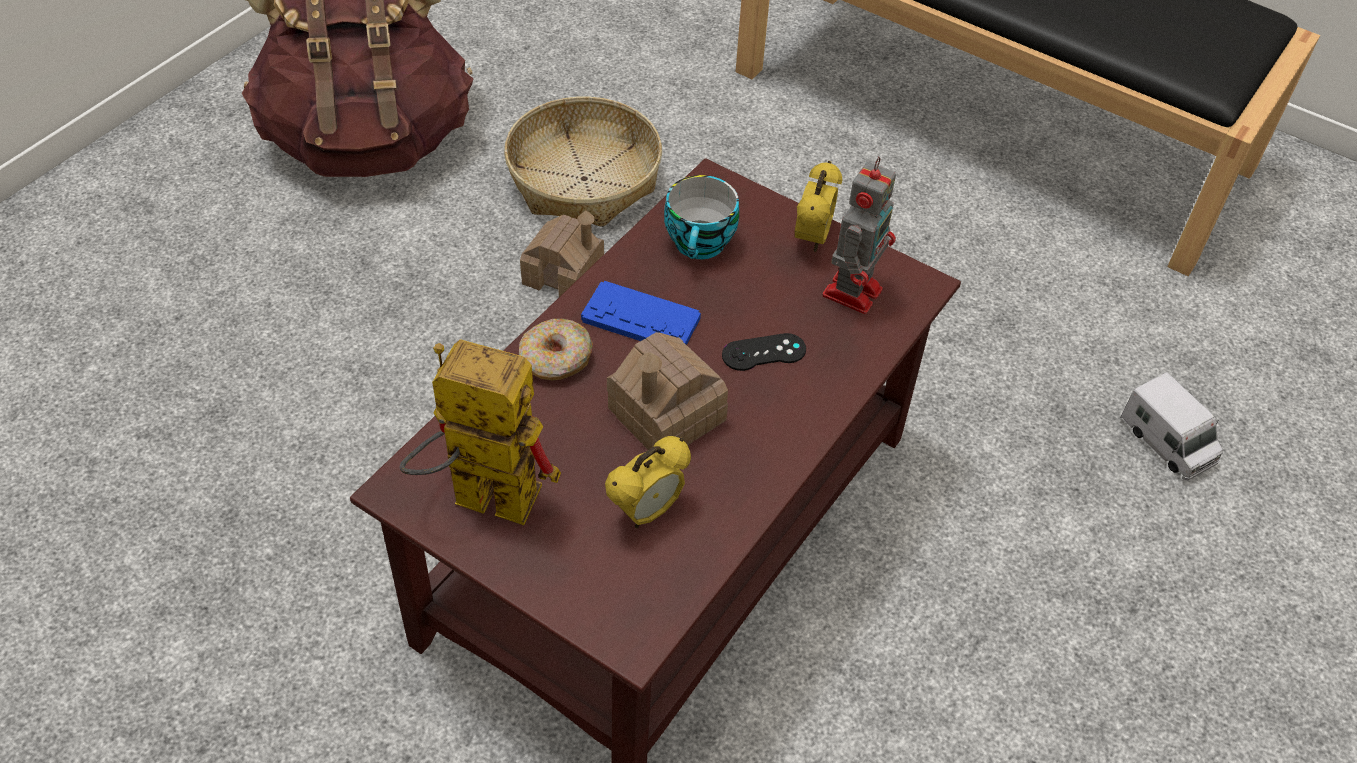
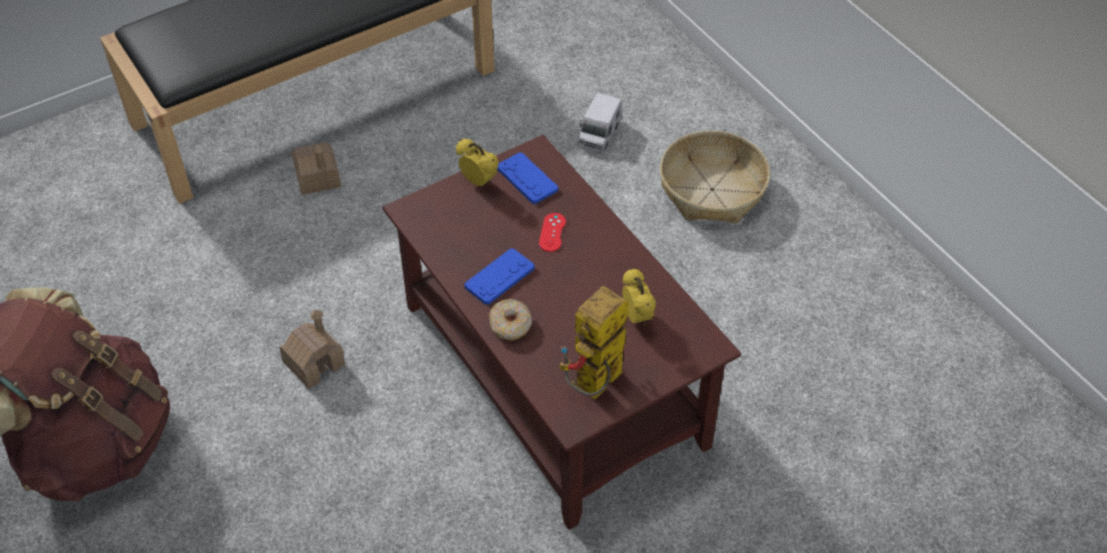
camera: 65 degrees left, 0 degrees up
(584, 179) = (230, 323): basket -> basket (712, 189)
(666, 415) = (575, 288): toy house -> toy house (318, 177)
(701, 245) = (456, 232): cup -> none
(764, 352) = (552, 232): black game controller -> red game controller
(853, 290) = (527, 179): toy robot -> blue game controller
(1167, 442) = (599, 134): toy truck -> toy truck turned 120 degrees clockwise

